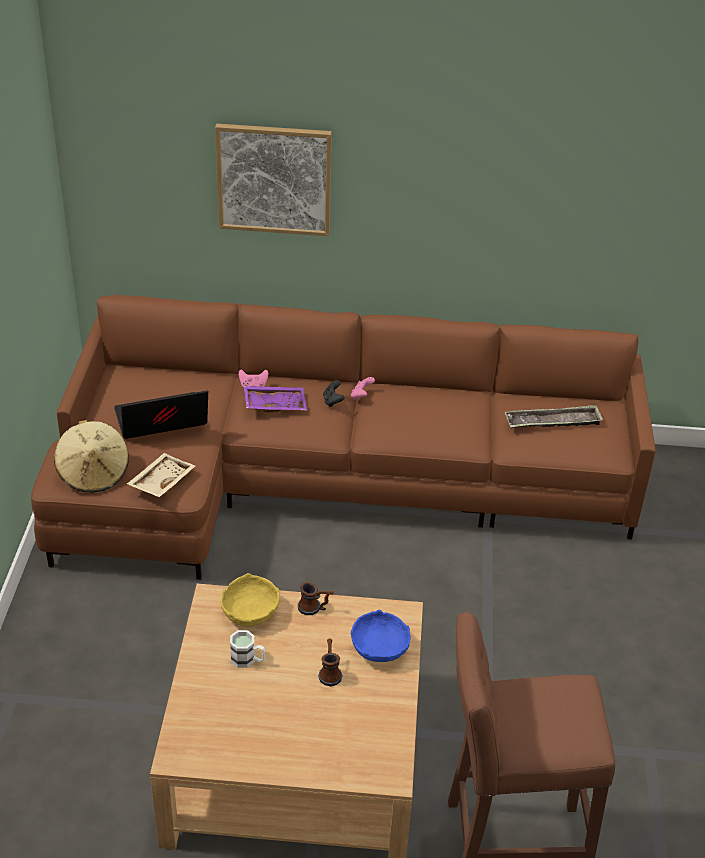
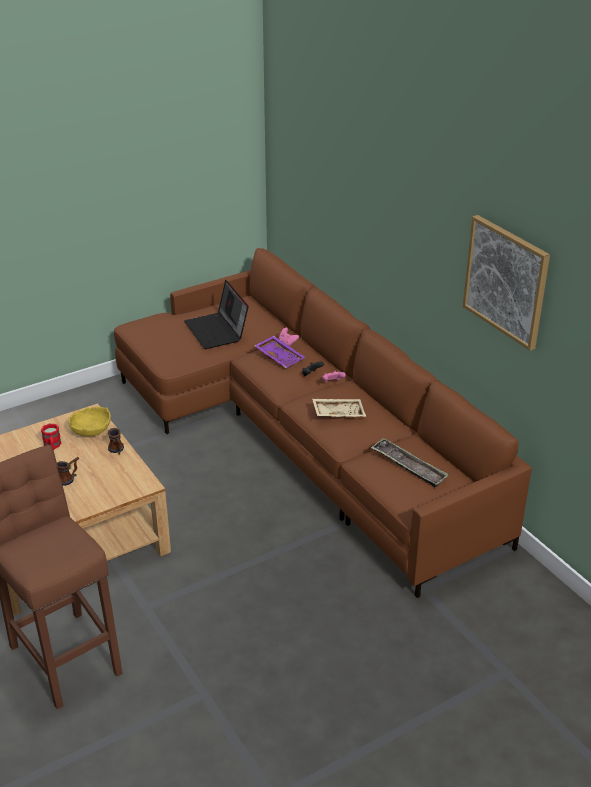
camera: 55 degrees right, 5 degrees down
(94, 473) = (149, 333): beige hat -> none
(160, 422) = (217, 331): laptop -> laptop turned 150 degrees counterclockwise
(161, 481) = (167, 354): beige tray -> beige tray (338, 413)
(248, 660) = (52, 446): white mug -> red mug
(274, 179) = (347, 201): picture -> picture (506, 281)
(380, 648) = (106, 488): blue bowl -> none

